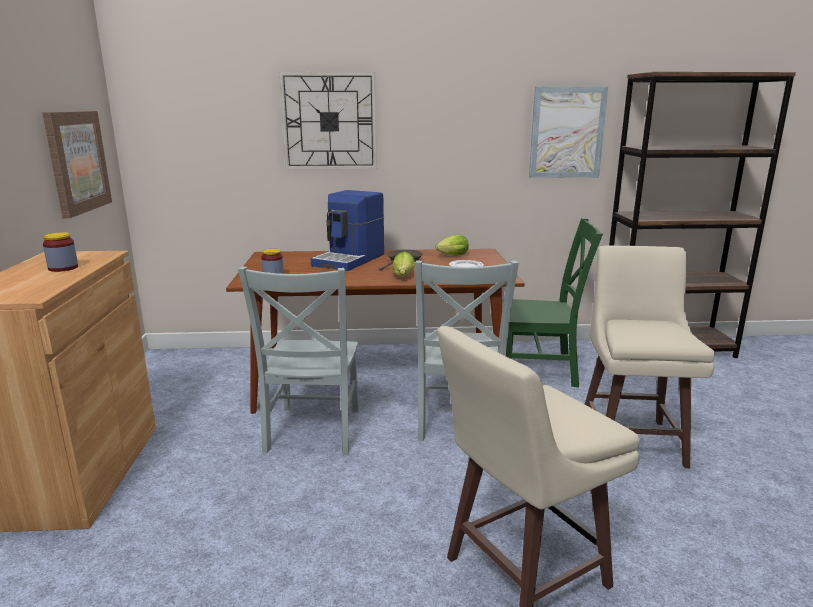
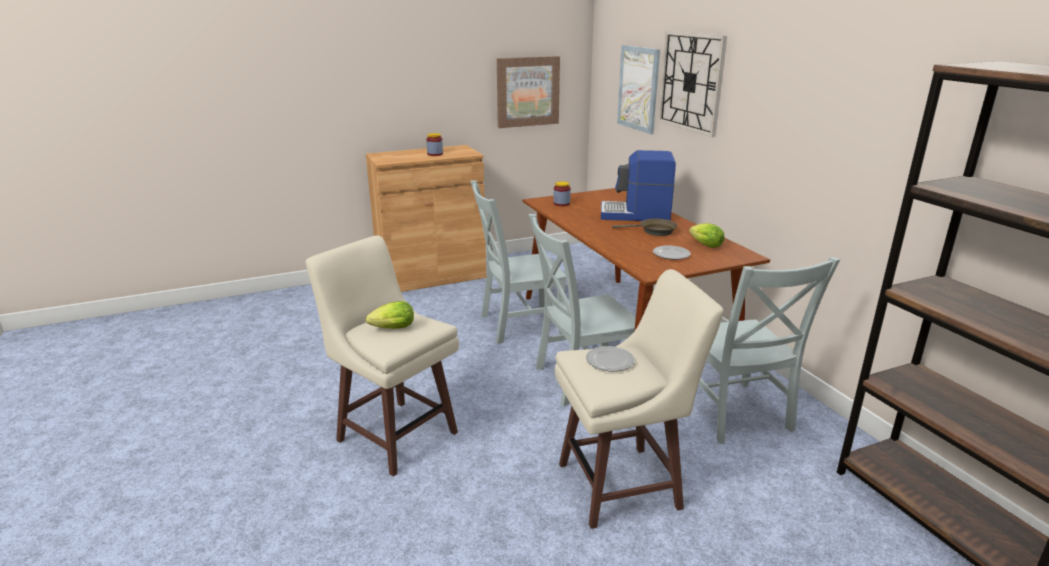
camera: 70 degrees right, 5 degrees up
(403, 277) = (605, 238): lettuce -> lettuce (391, 329)
(541, 371) = (735, 415): green chair -> grey chair
(567, 132) = (901, 138): picture -> picture (638, 88)
(643, 330) = (609, 361): none -> plate

